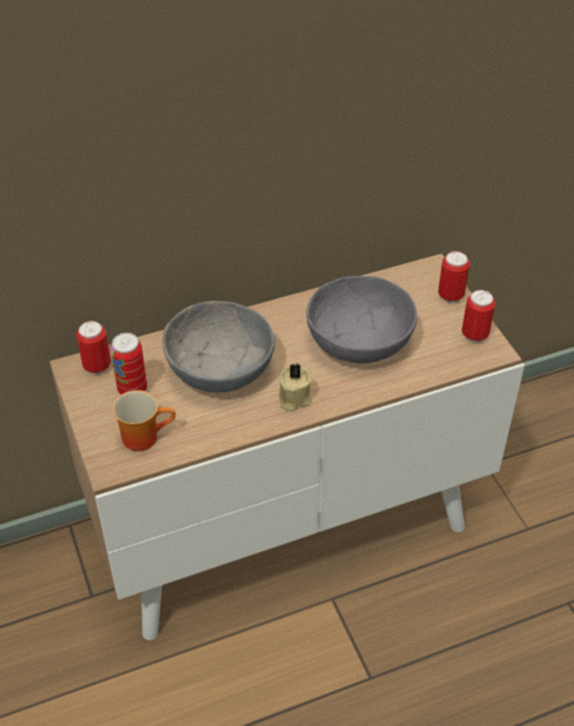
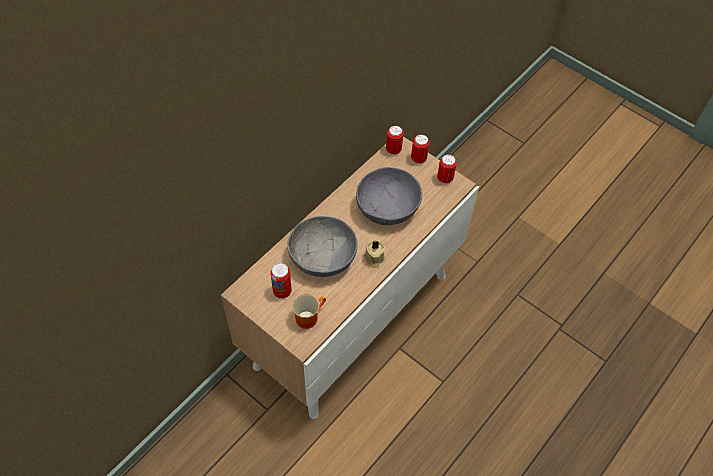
camera: 30 degrees left, 10 degrees up
(97, 366) = (251, 286): can -> can (393, 150)

